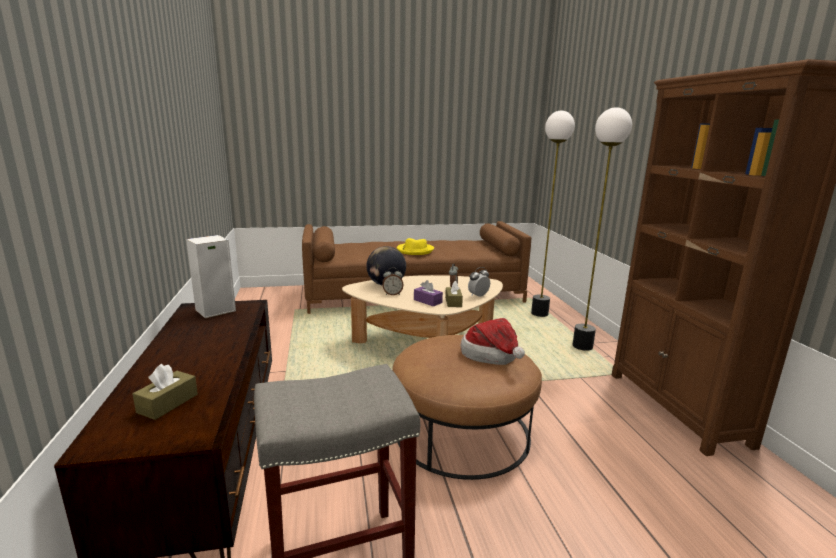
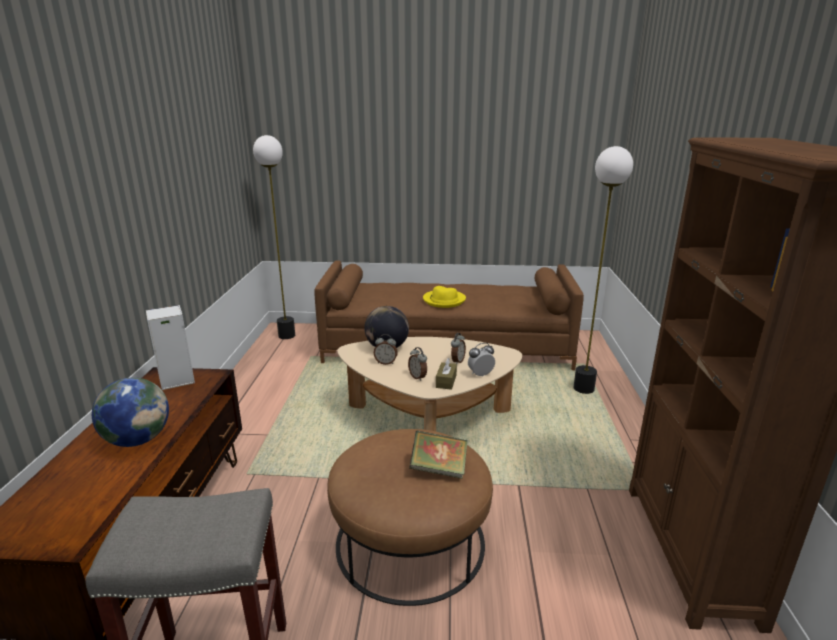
camera: 15 degrees right, 5 degrees up
(168, 403) = (68, 498): brown tissue box -> none
(210, 354) = (138, 440): none -> globe
(427, 301) = (418, 377): purple tissue box -> alarm clock
(492, 356) = (438, 469): hat -> book
(582, 346) = (613, 443): floor lamp -> floor lamp (286, 335)

